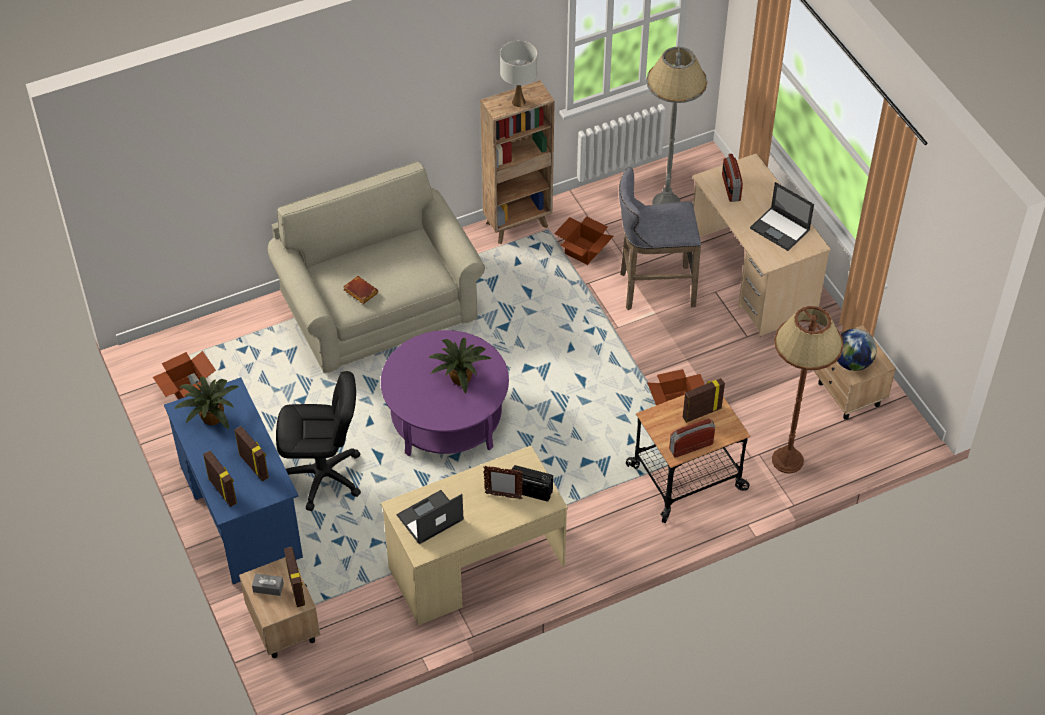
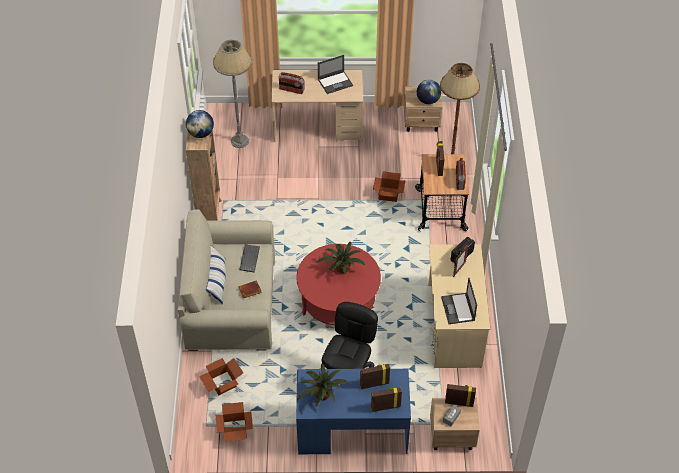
camera: 65 degrees left, 0 degrees up
(359, 254) = (217, 281): none -> pillow
(413, 270) = (249, 258): none -> keyboard
(446, 418) = (338, 301): purple coffee table -> red coffee table
(518, 102) = (201, 133): white table lamp -> globe
(583, 250) = (250, 191): cardboard box -> cardboard box (222, 383)
(653, 289) = (300, 172): grey stool -> none

